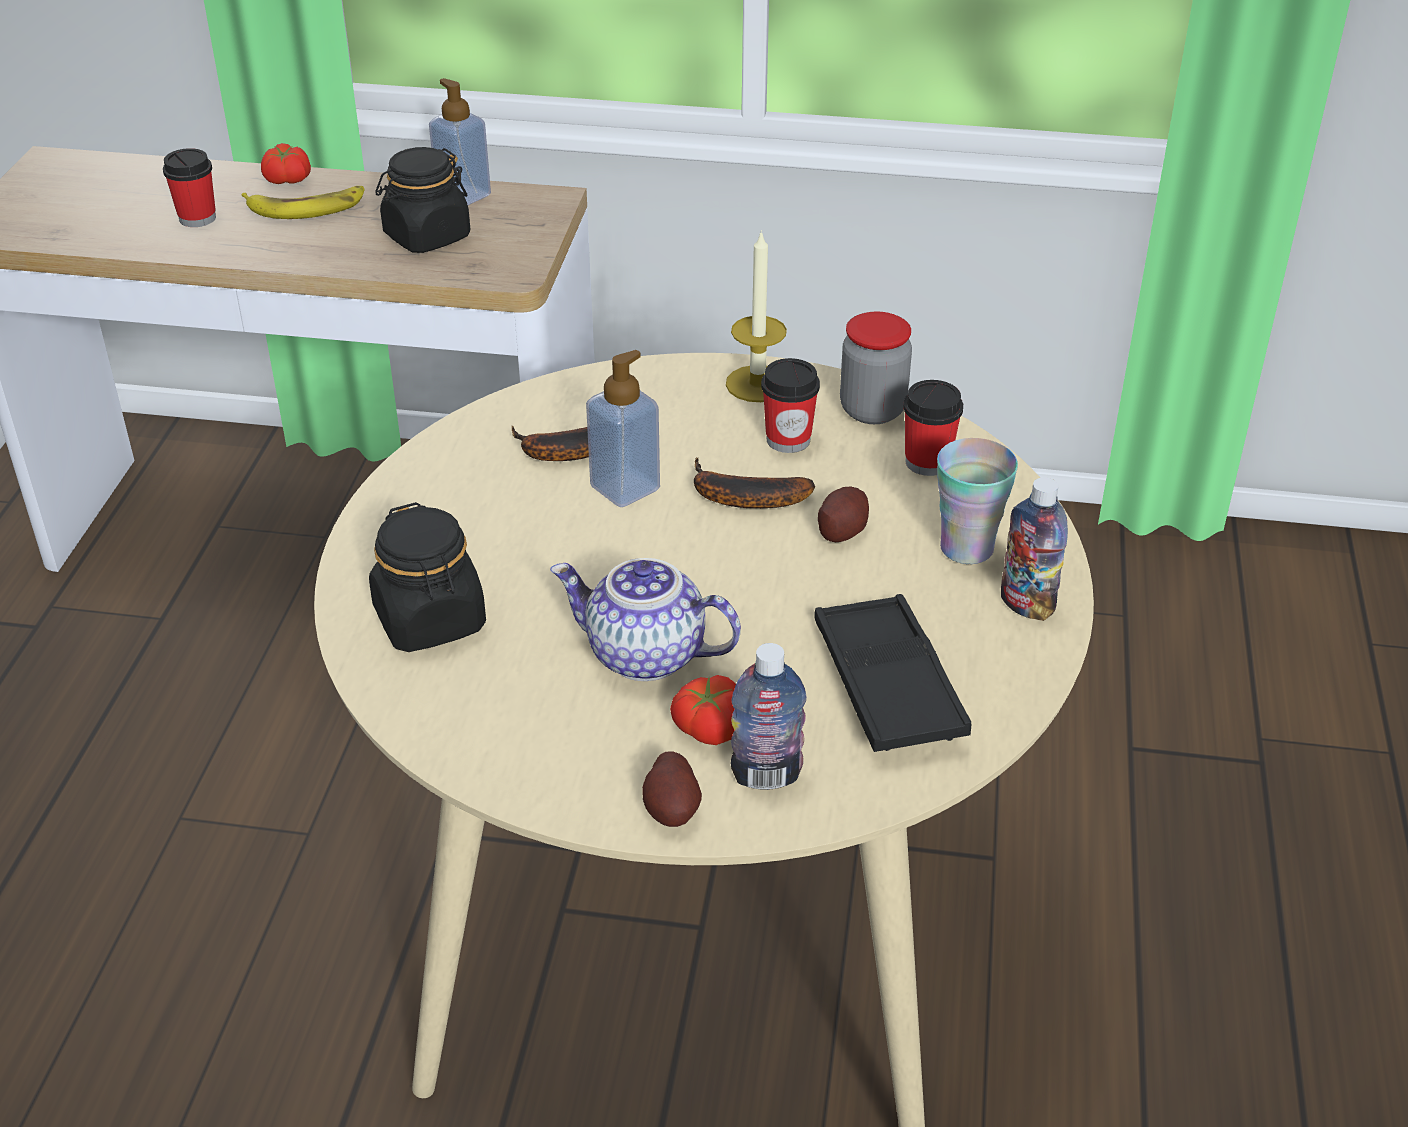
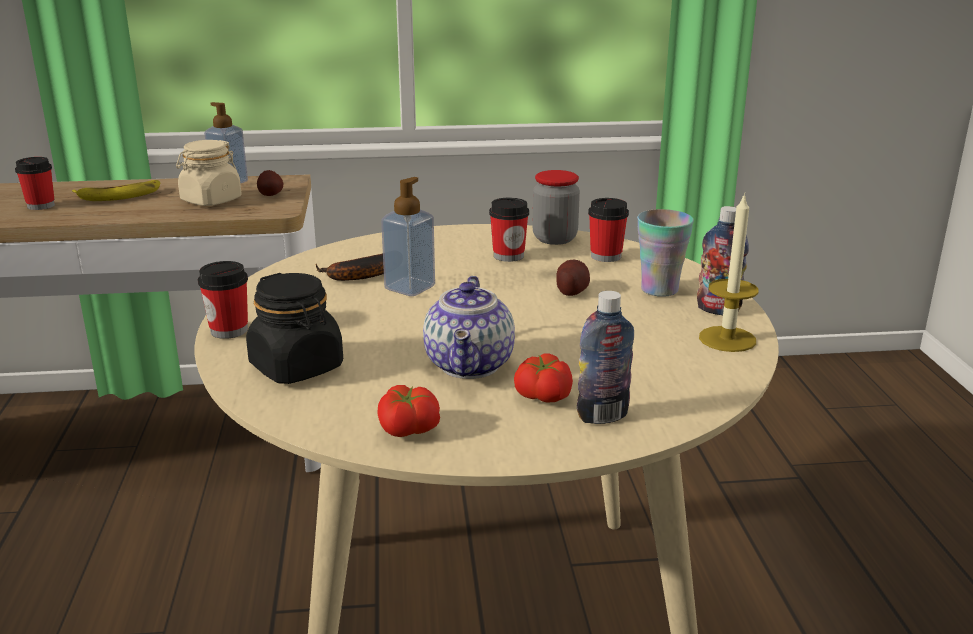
camera: 15 degrees left, 15 degrees down
(286, 180) = (102, 186): tomato -> tomato (407, 430)
(369, 536) = (229, 330): none -> cup
(426, 237) = (211, 200): black jar -> beige jar
(643, 656) = (471, 366): teapot -> teapot turned 90 degrees counterclockwise
(672, 809) = (543, 444): potato -> potato (271, 194)
(741, 498) = (493, 283): banana -> none
(757, 384) = (472, 235): candle -> candle (727, 339)
(887, 684) = (655, 358): black tray -> none

